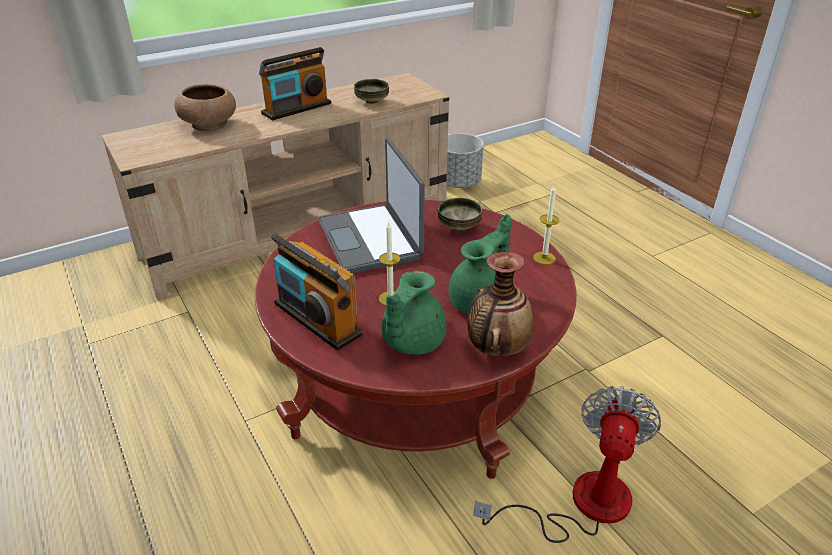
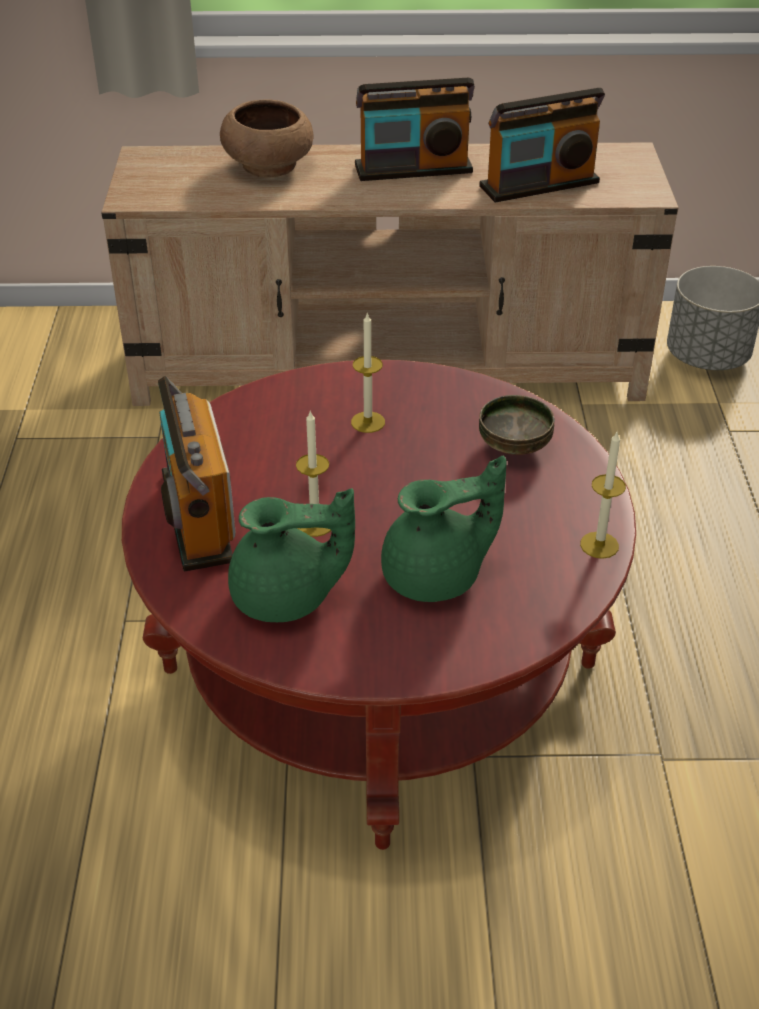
camera: 30 degrees right, 5 degrees up
(371, 239) = (368, 422): laptop -> candle
(372, 101) = (539, 185): bowl -> radio
(411, 341) = (287, 598): green teapot -> green teapot turned 150 degrees counterclockwise
(497, 348) = (393, 656): vase -> none
(581, 504) = (477, 948): fan -> none

